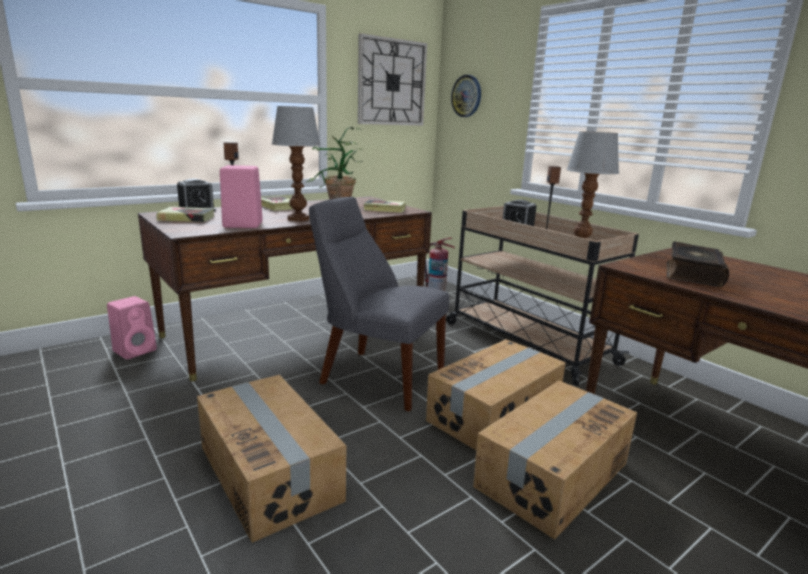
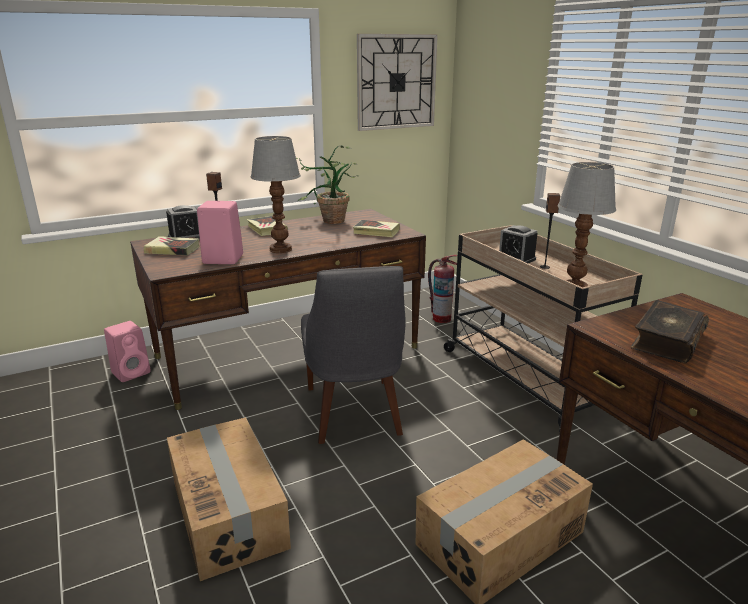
camera: 10 degrees right, 5 degrees up
(377, 376) = (354, 413): grey chair -> grey chair turned 135 degrees counterclockwise
(466, 96) = (480, 94): wall clock -> none
(495, 414) = (463, 464): cardboard box -> none

